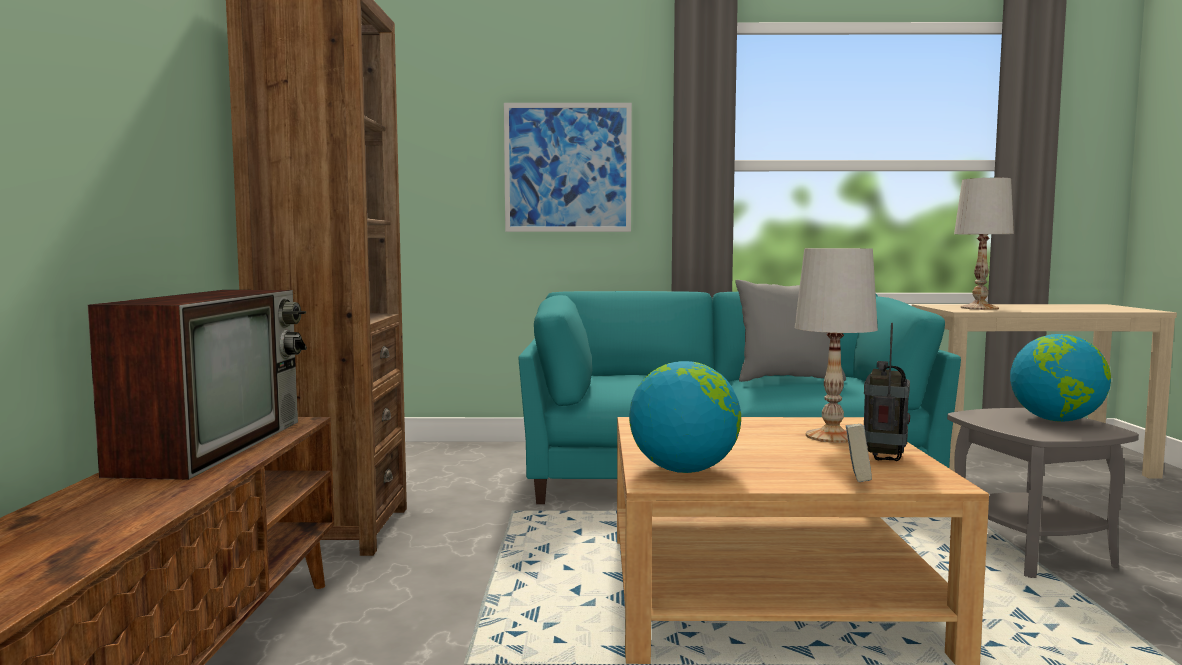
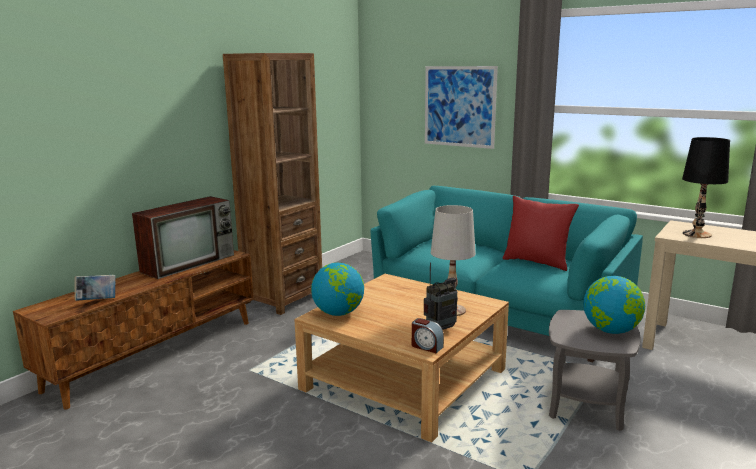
camera: 35 degrees right, 10 degrees up
(788, 379) = (537, 262): grey pillow -> red pillow
(857, 483) = (389, 340): book -> book (97, 301)
(928, 479) = (426, 346): none -> alarm clock
(979, 308) = (696, 234): white table lamp -> black table lamp

